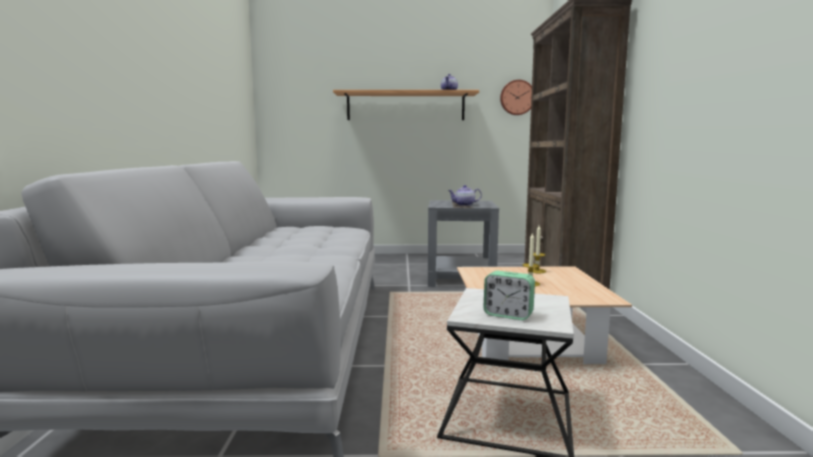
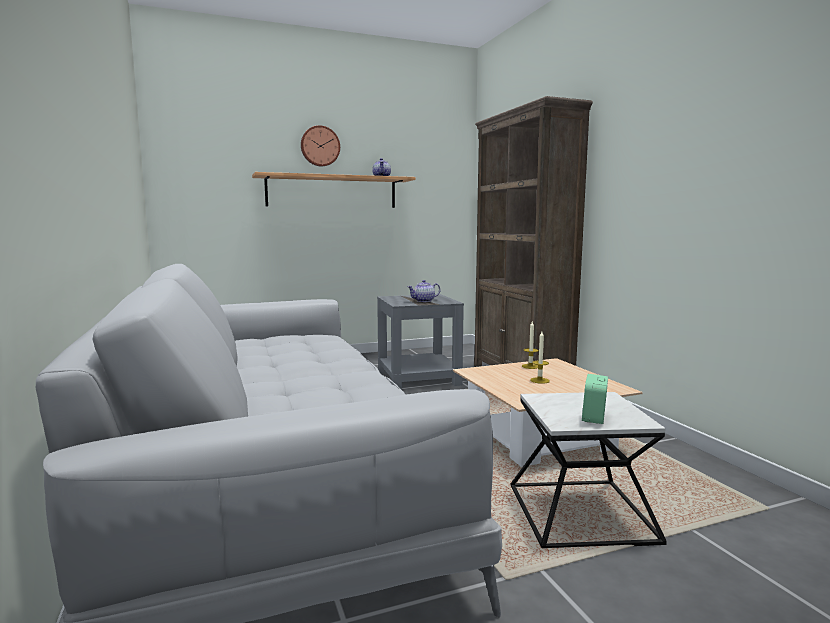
camera: 20 degrees left, 0 degrees up
(508, 315) = (594, 417): alarm clock -> alarm clock turned 105 degrees clockwise
(517, 97) = (446, 185): wall clock -> wall clock (320, 146)

